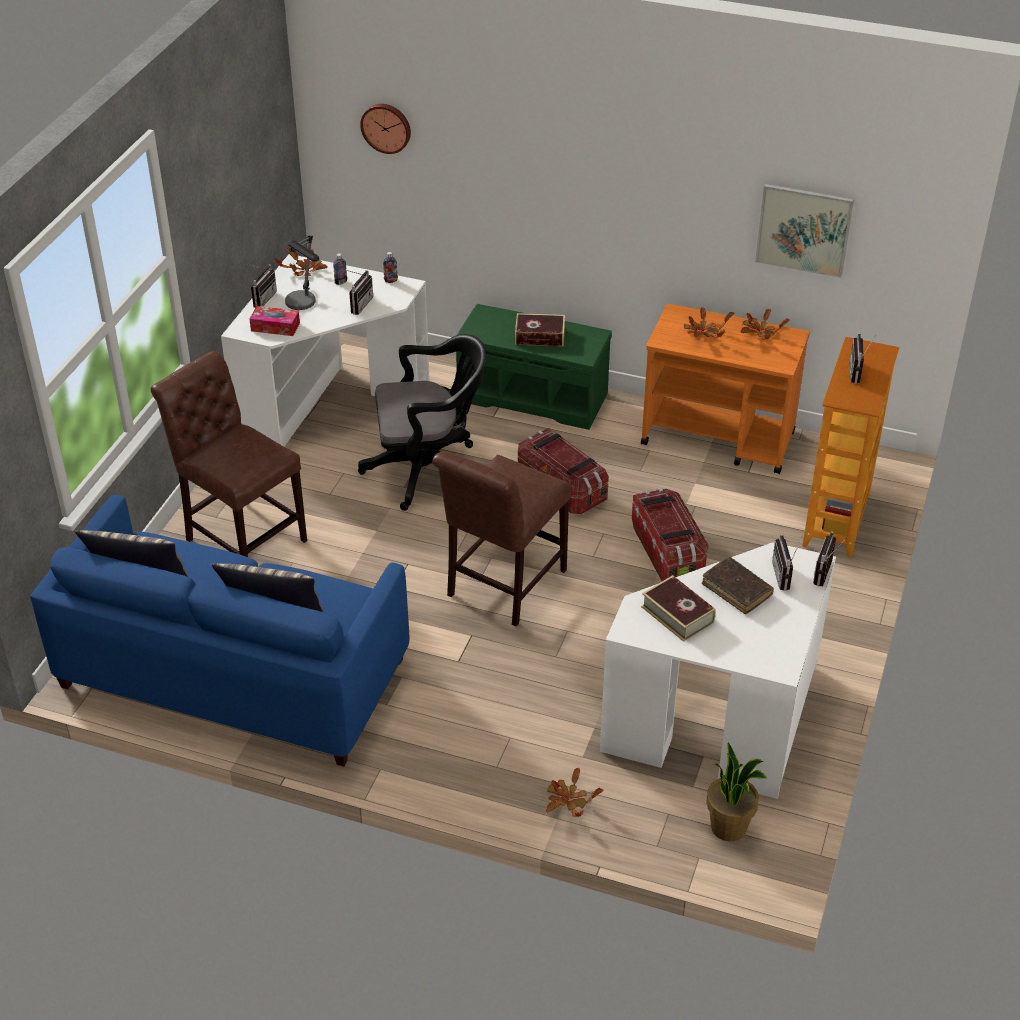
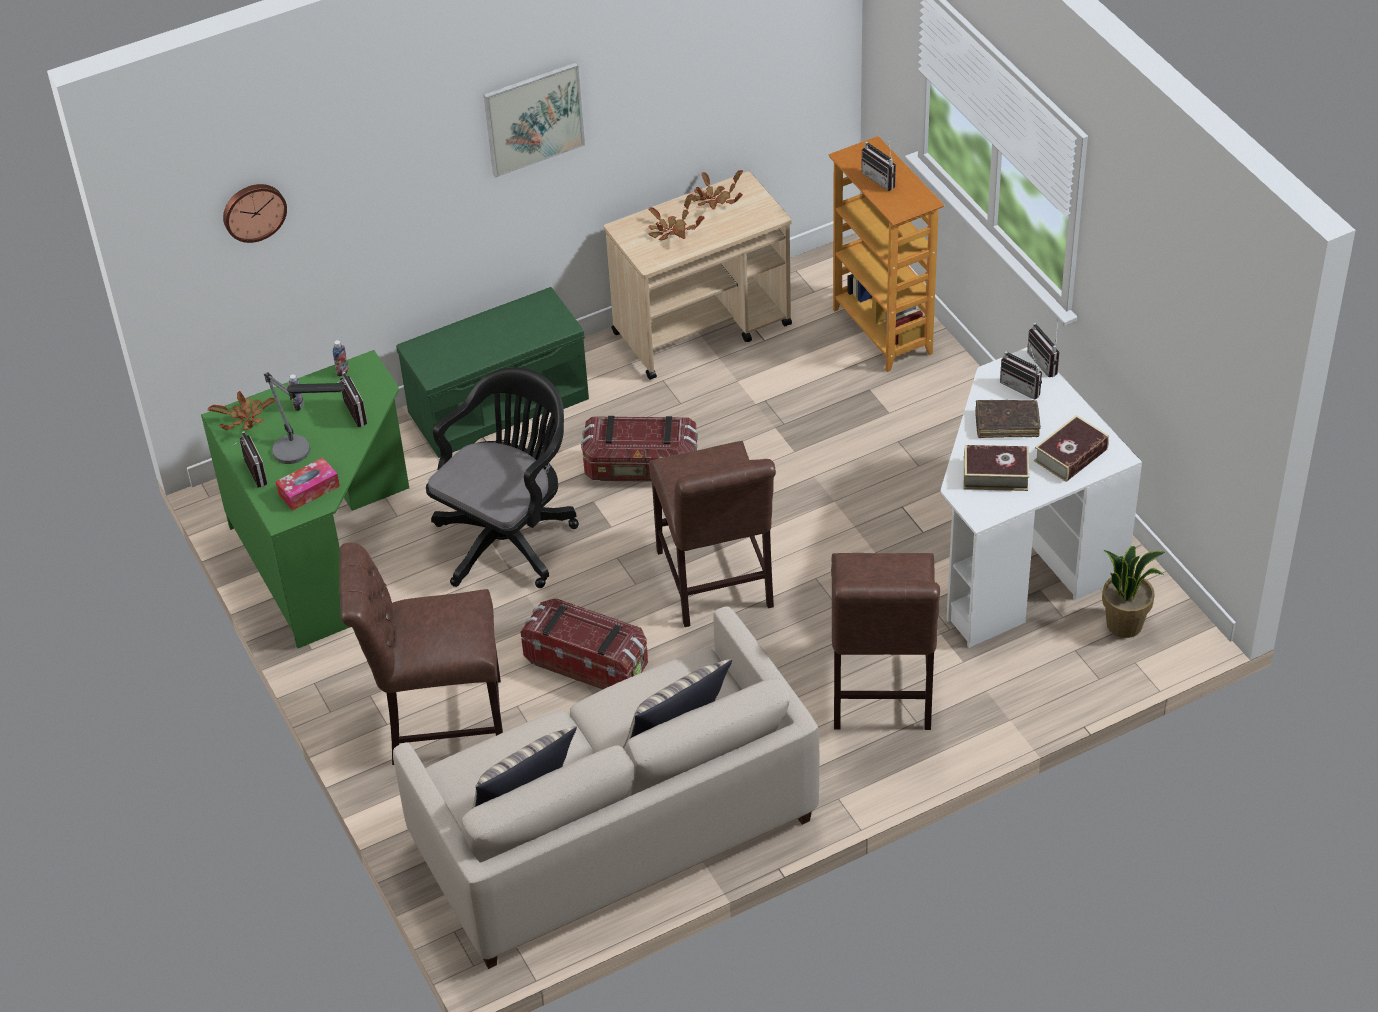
camera: 45 degrees left, 5 degrees up
(233, 673) = (613, 831): blue sofa -> beige sofa
(328, 406) = (328, 550): white desk -> green desk
(502, 730) = (880, 692): none -> brown chair
(540, 336) = (499, 335): book -> book (1071, 455)
(568, 801) = (1000, 701): potted plant -> none
(667, 551) = (797, 454): storage box -> storage box (587, 662)
(719, 439) = (703, 328): orange cart -> beige cart
(804, 230) = (722, 76): picture -> picture (534, 118)

